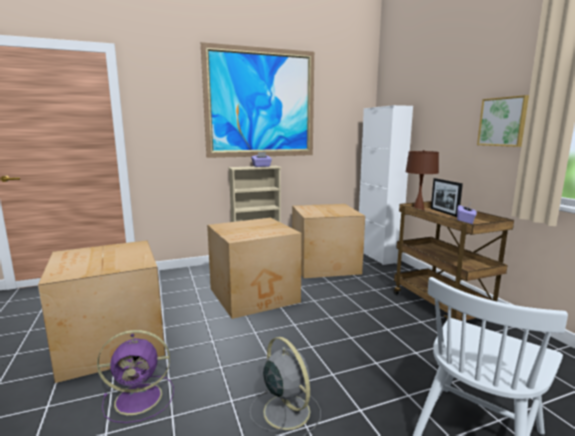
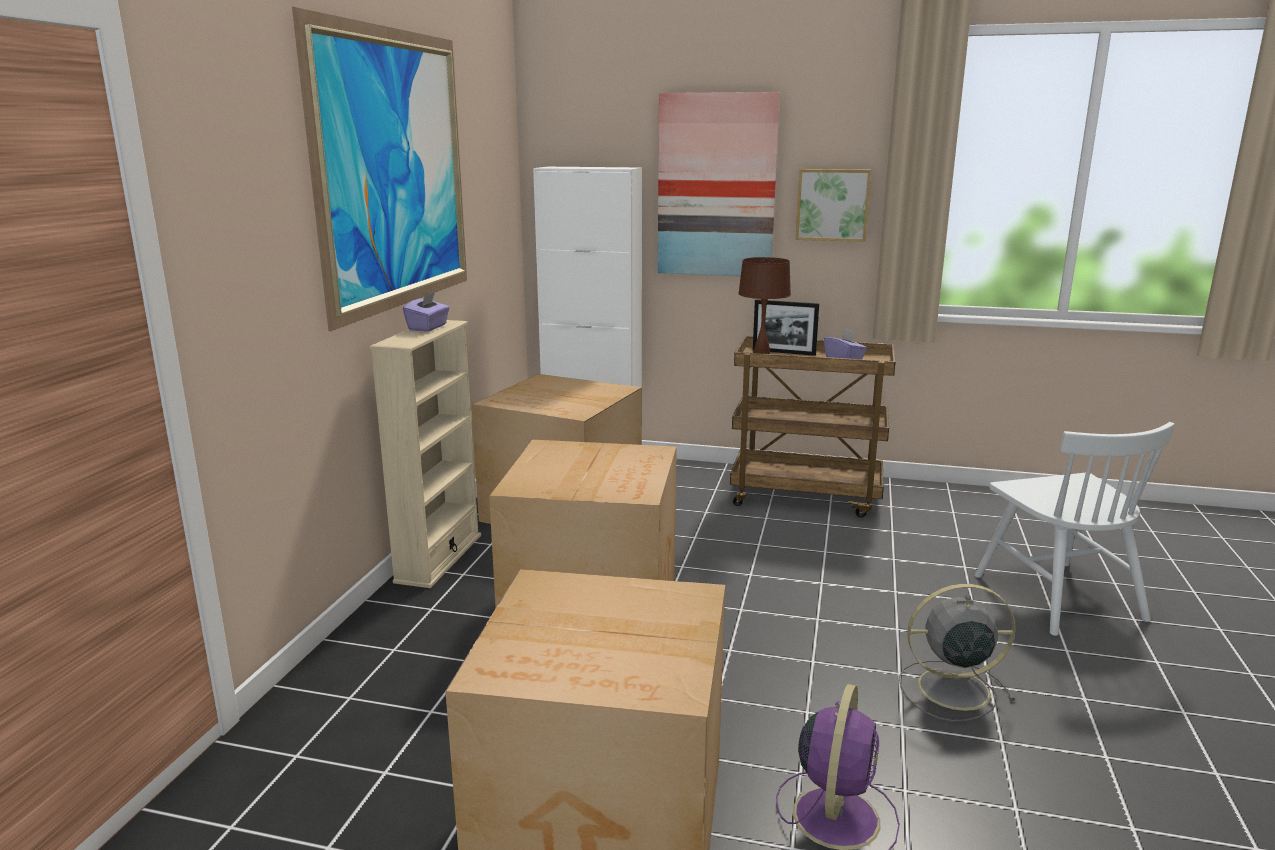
camera: 55 degrees left, 5 degrees up
(444, 113) = (716, 186): none -> picture

